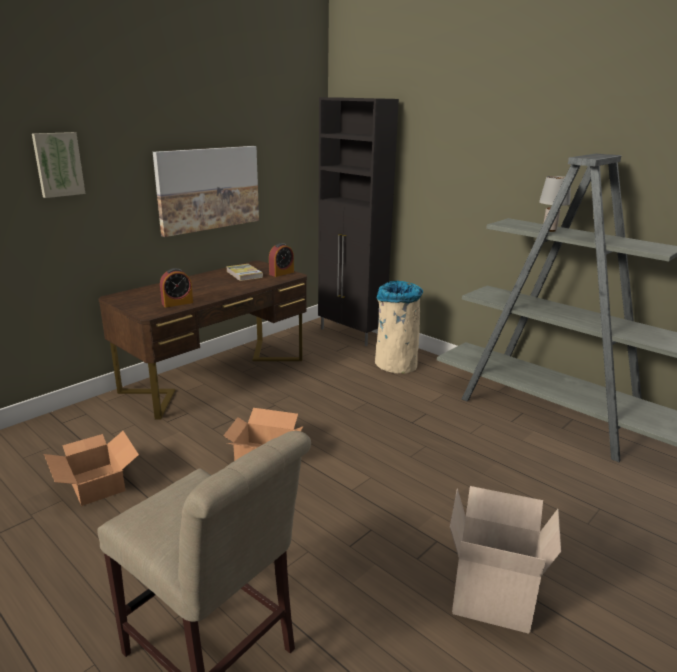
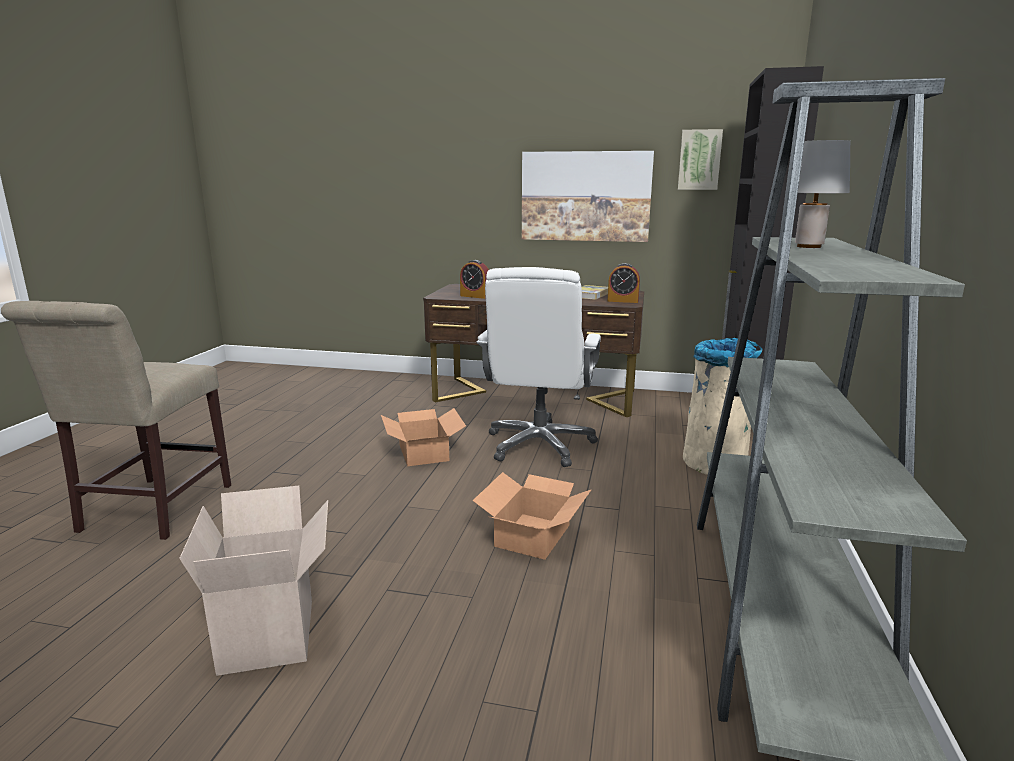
camera: 60 degrees right, 5 degrees down
(58, 164) = (434, 159): picture -> picture (699, 160)
(97, 483) = (328, 413): cardboard box -> cardboard box (534, 535)
(309, 405) = (539, 445): none -> white office chair

